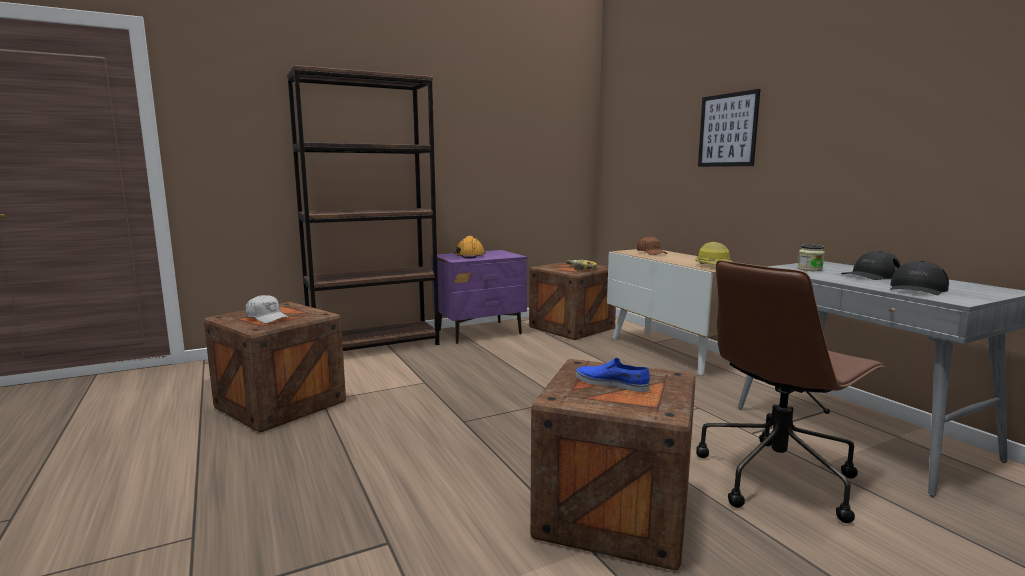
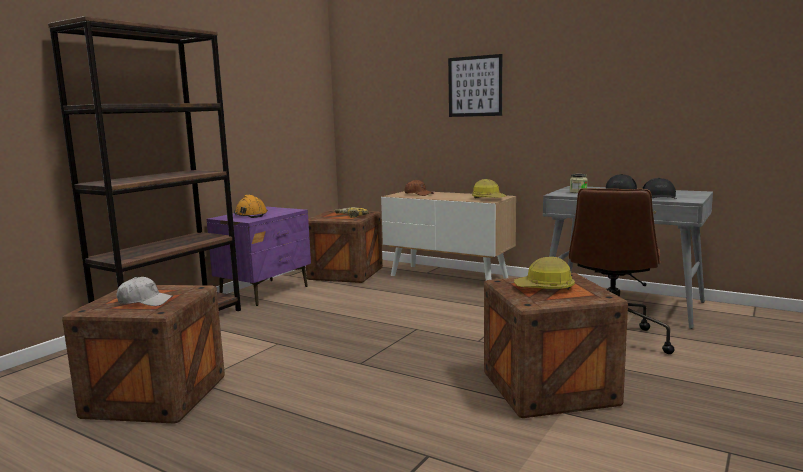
camera: 30 degrees left, 0 degrees up
(612, 383) = (545, 288): blue shoe -> hard hat

